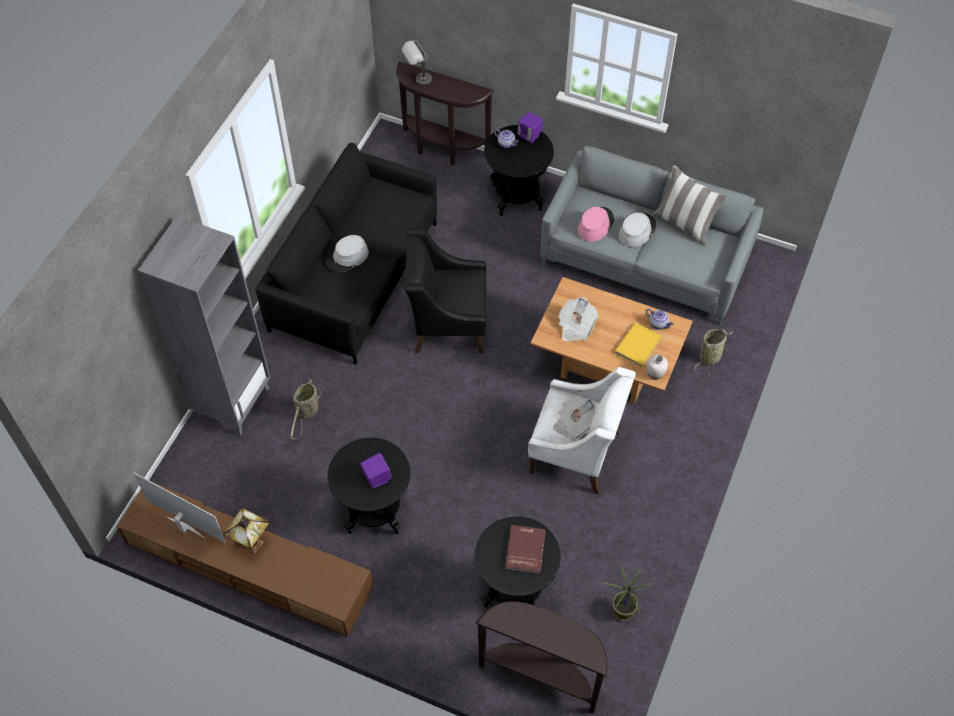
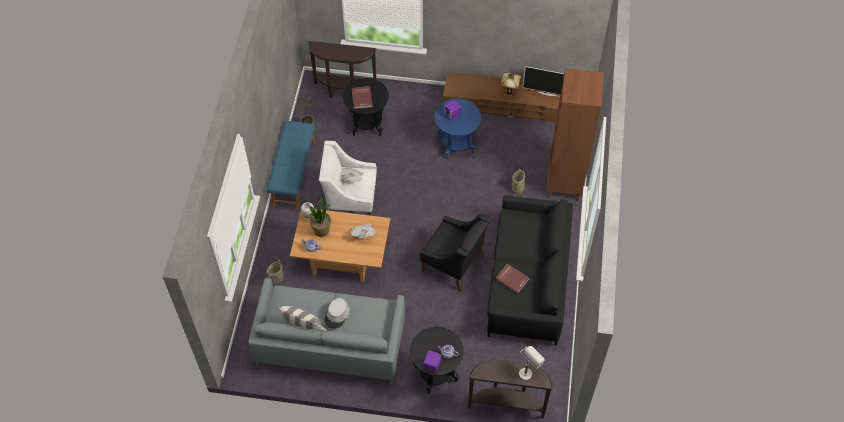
camera: 165 degrees right, 0 degrees up
(233, 402) = (564, 184): grey bookcase -> brown bookcase
(347, 257) = (527, 248): grey hat -> none
(374, 511) = (456, 145): black side table -> blue side table
(385, 224) = (512, 278): none -> red book
(447, 322) = (453, 264): black armchair -> black armchair turned 45 degrees clockwise
(595, 224) = (367, 313): pink hat -> none
(638, 346) = (321, 230): yellow book -> potted plant
(661, 524) = (293, 173): none -> blue bench

